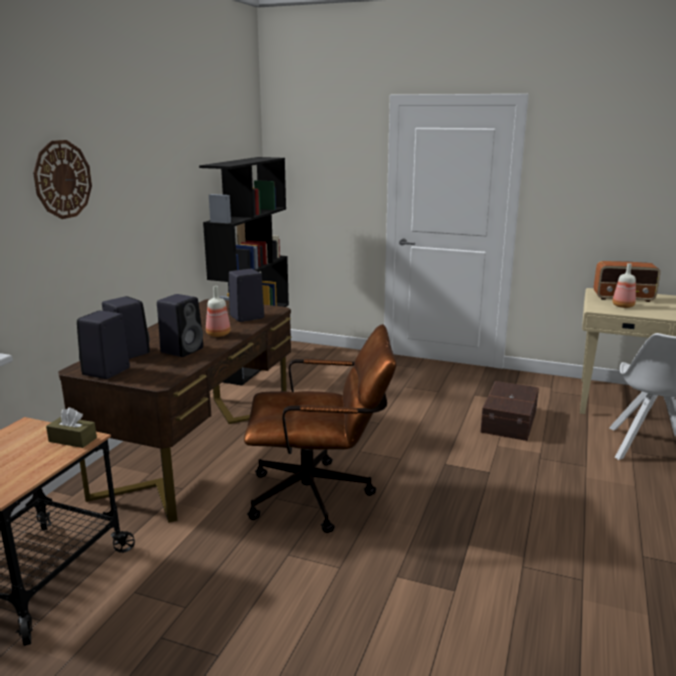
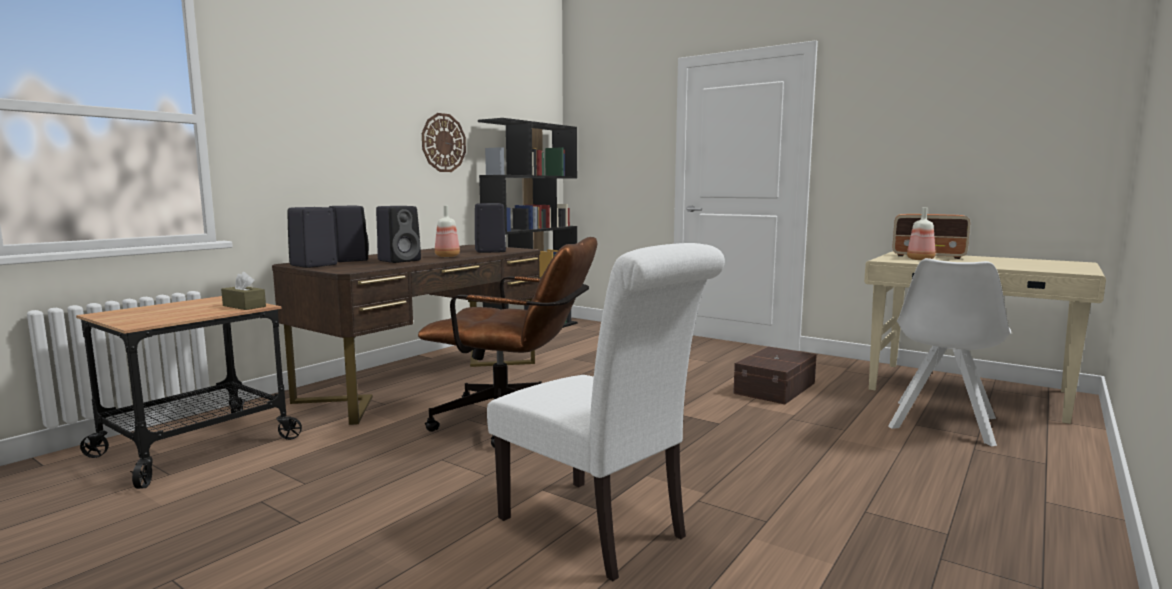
camera: 15 degrees right, 10 degrees down
(62, 179) = (314, 97): wall clock -> wall clock (443, 143)
(470, 614) = (600, 530): none -> white chair

